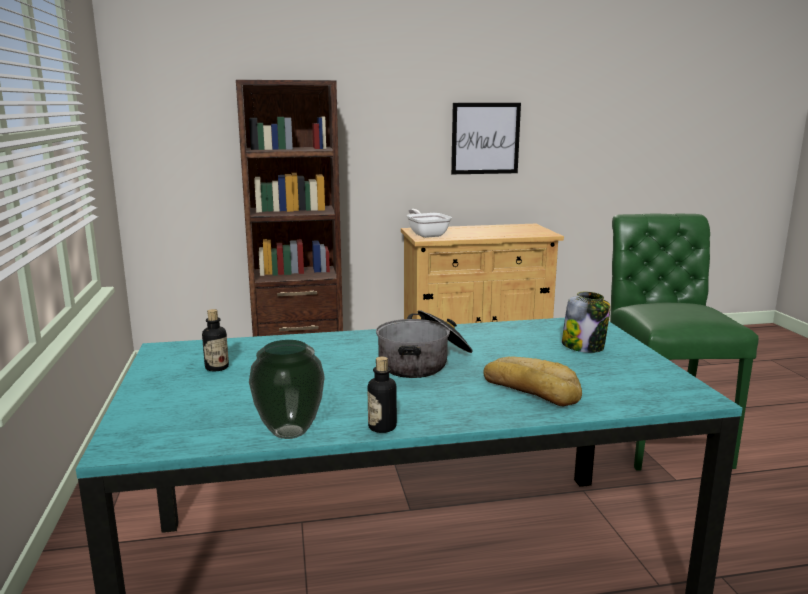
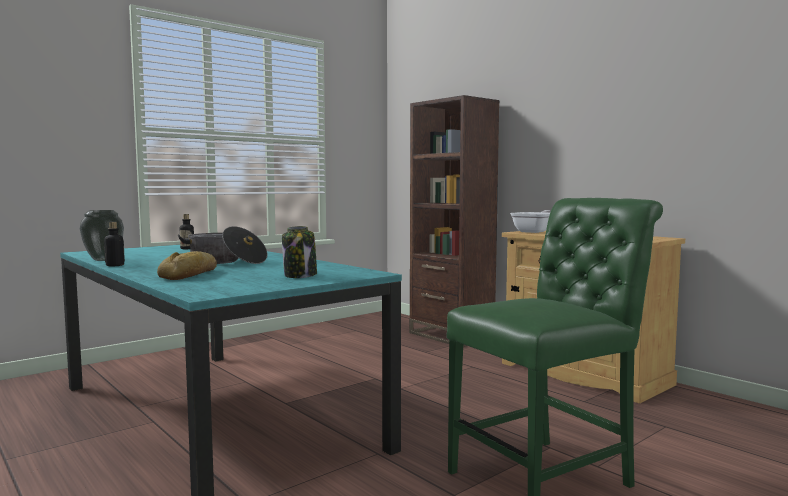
camera: 60 degrees right, 10 degrees down
(485, 138) = (632, 141): picture -> none

